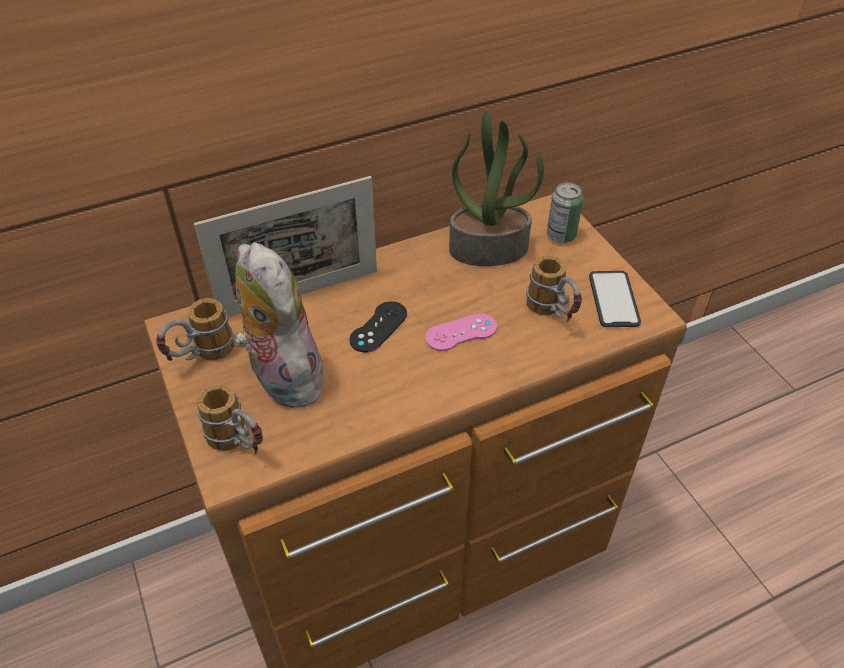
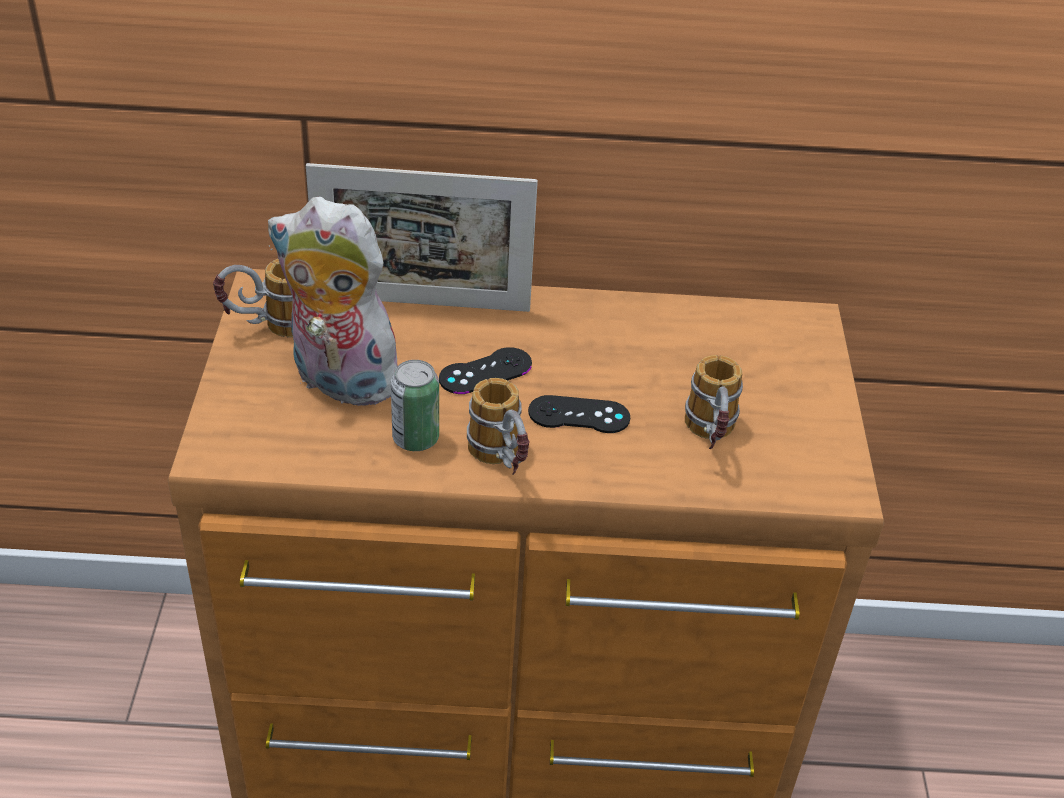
camera: 25 degrees right, 5 degrees down
(240, 445) = (245, 430): mug -> mug (502, 463)
(282, 377) = (338, 382): plush toy -> plush toy turned 60 degrees counterclockwise
(461, 332) = (579, 415): pink game controller -> black game controller
(489, 248) = (688, 336): potted plant -> none
(561, 235) = (796, 355): can -> can (415, 438)
(613, 300) = (805, 453): phone -> none

